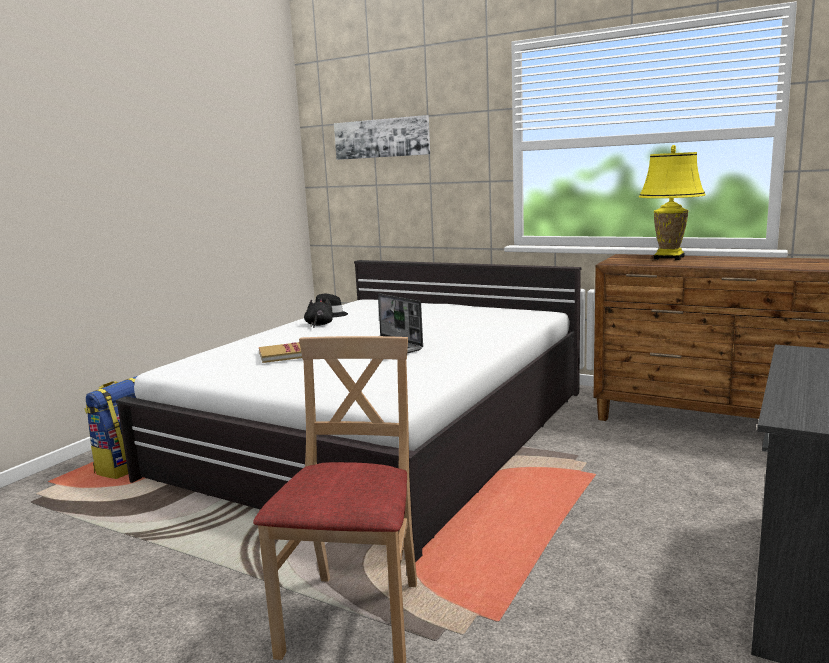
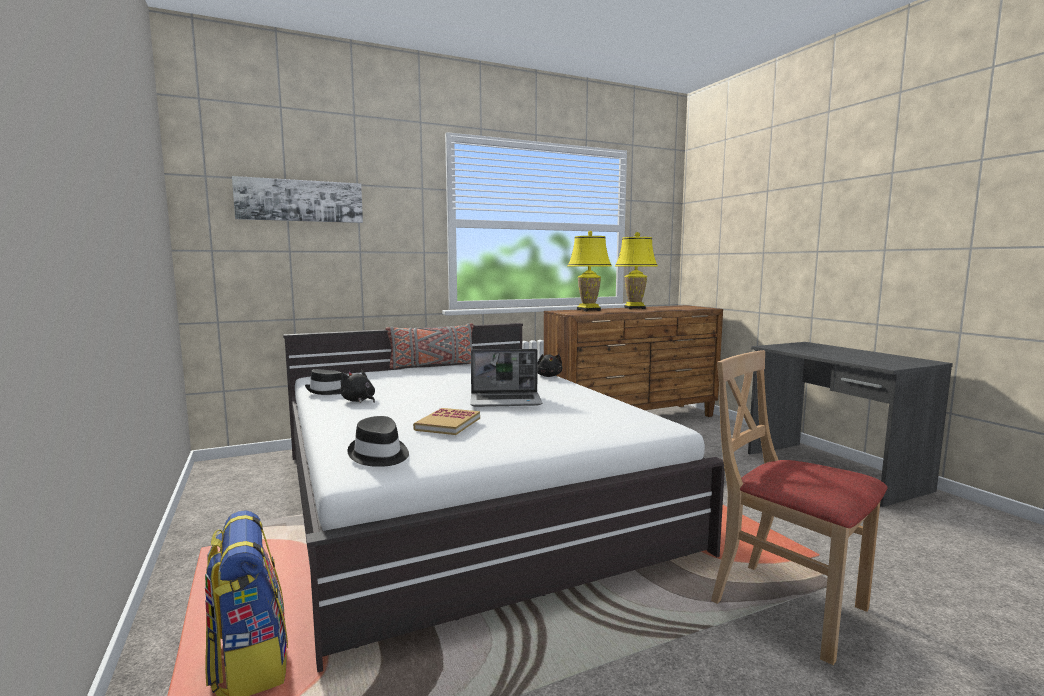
camera: 55 degrees left, 5 degrees down
(198, 362) = (379, 455): none -> black hat
(468, 305) = (432, 365): none -> grey pillow
(512, 335) = (548, 376): none -> black plush toy
(755, 260) = (635, 308): none -> yellow table lamp

